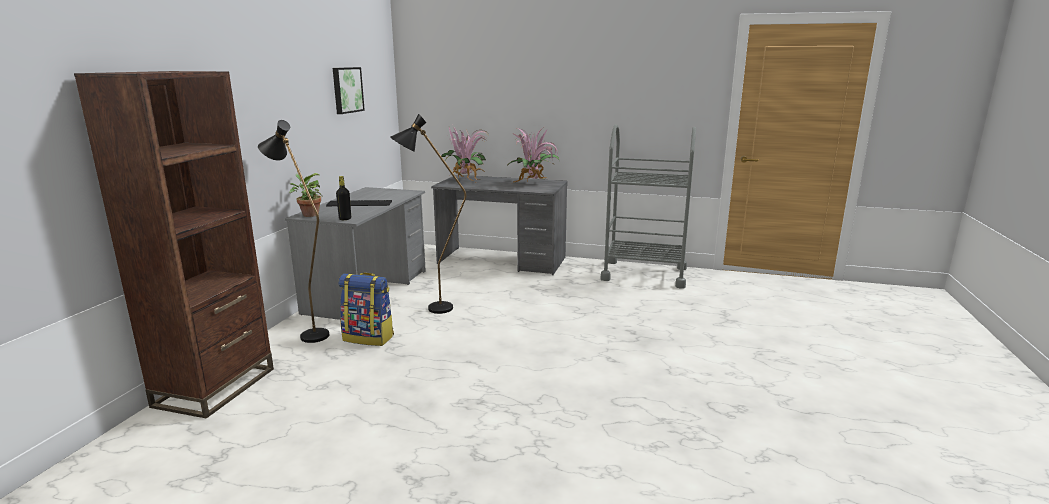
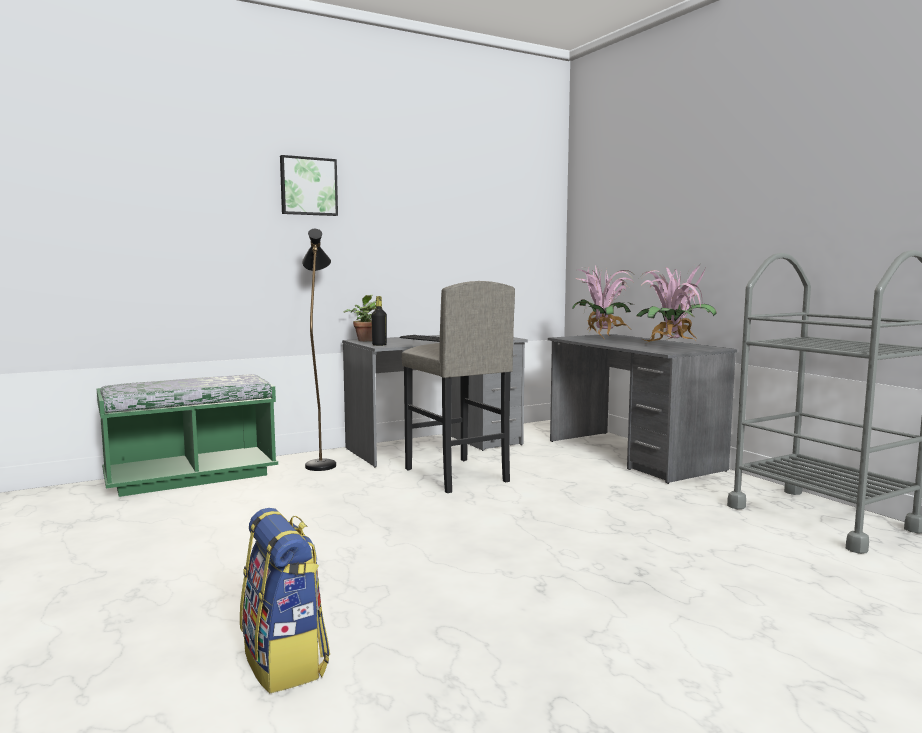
camera: 45 degrees right, 10 degrees down
(215, 387) = (191, 477): brown bookcase -> green bench
(346, 90) = (470, 219): picture -> picture (308, 186)
(369, 338) = (354, 480): backpack -> backpack (286, 661)
(431, 309) = (455, 475): black floor lamp -> grey stool

